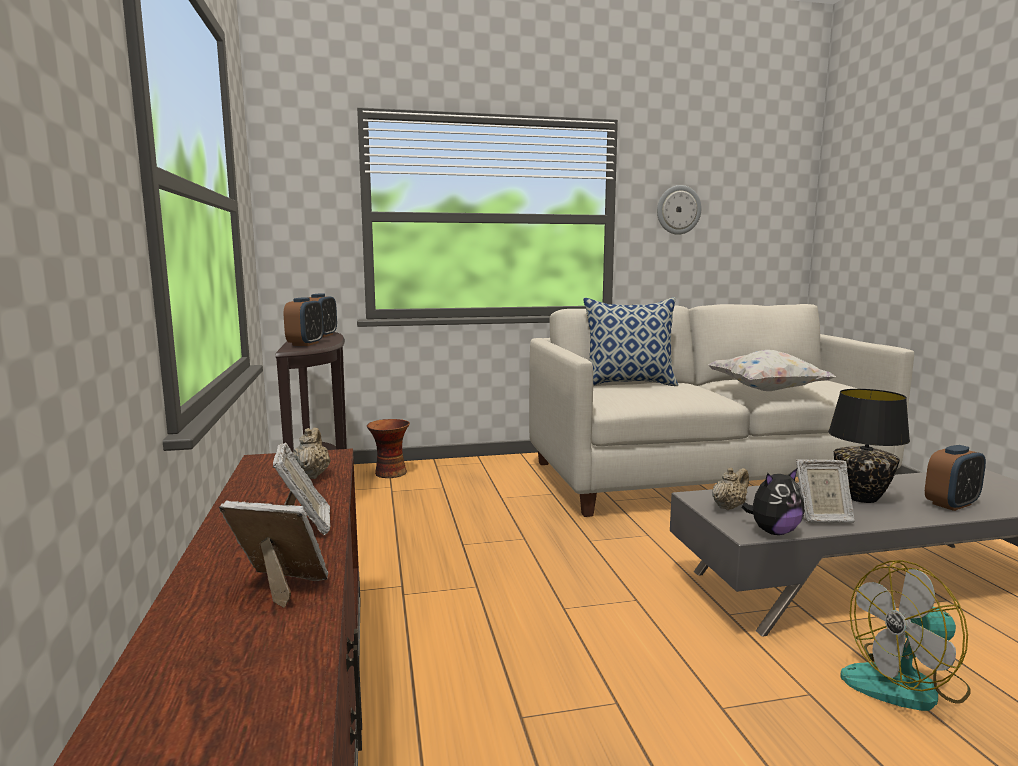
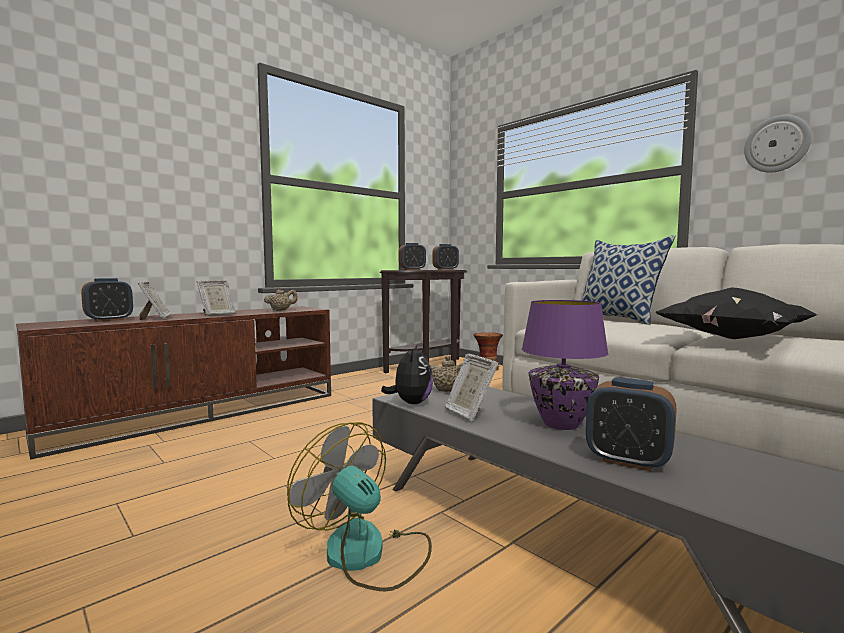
camera: 60 degrees right, 5 degrees down
(216, 651) = (109, 320): none -> alarm clock
(767, 390) = (733, 338): white pillow -> black pillow
(773, 532) = (411, 403): plush toy -> plush toy turned 120 degrees counterclockwise
(861, 498) = (560, 424): black table lamp -> purple table lamp

